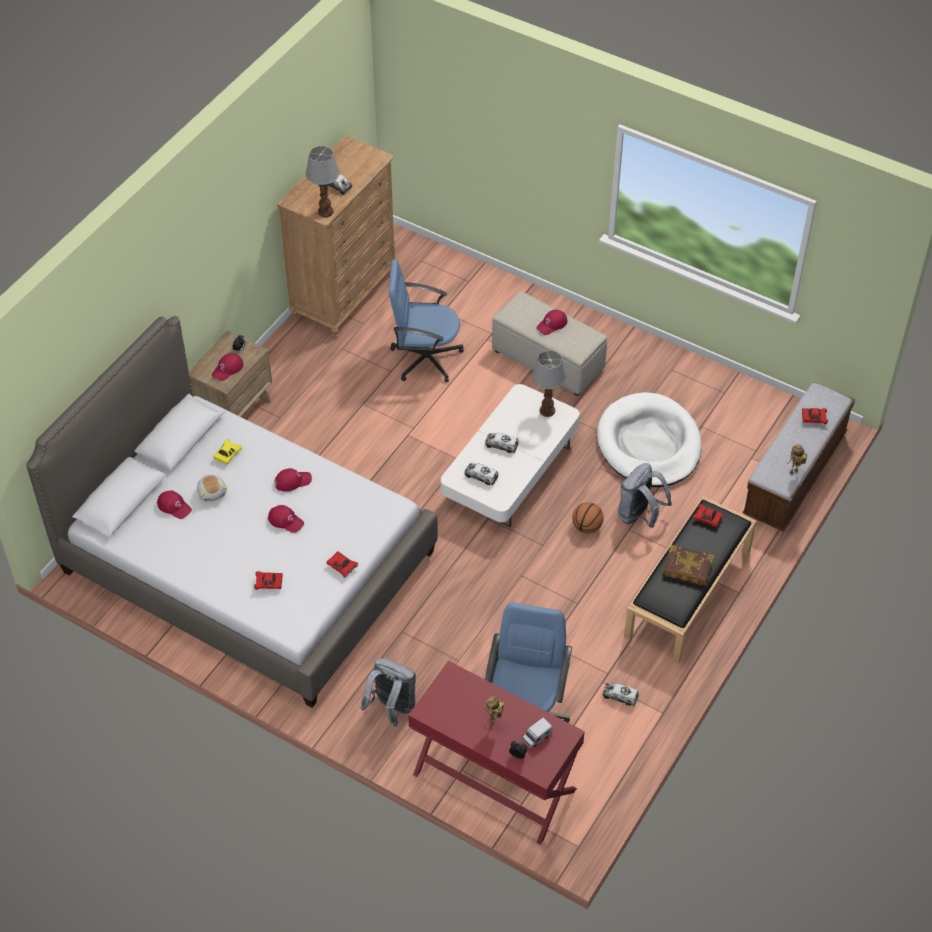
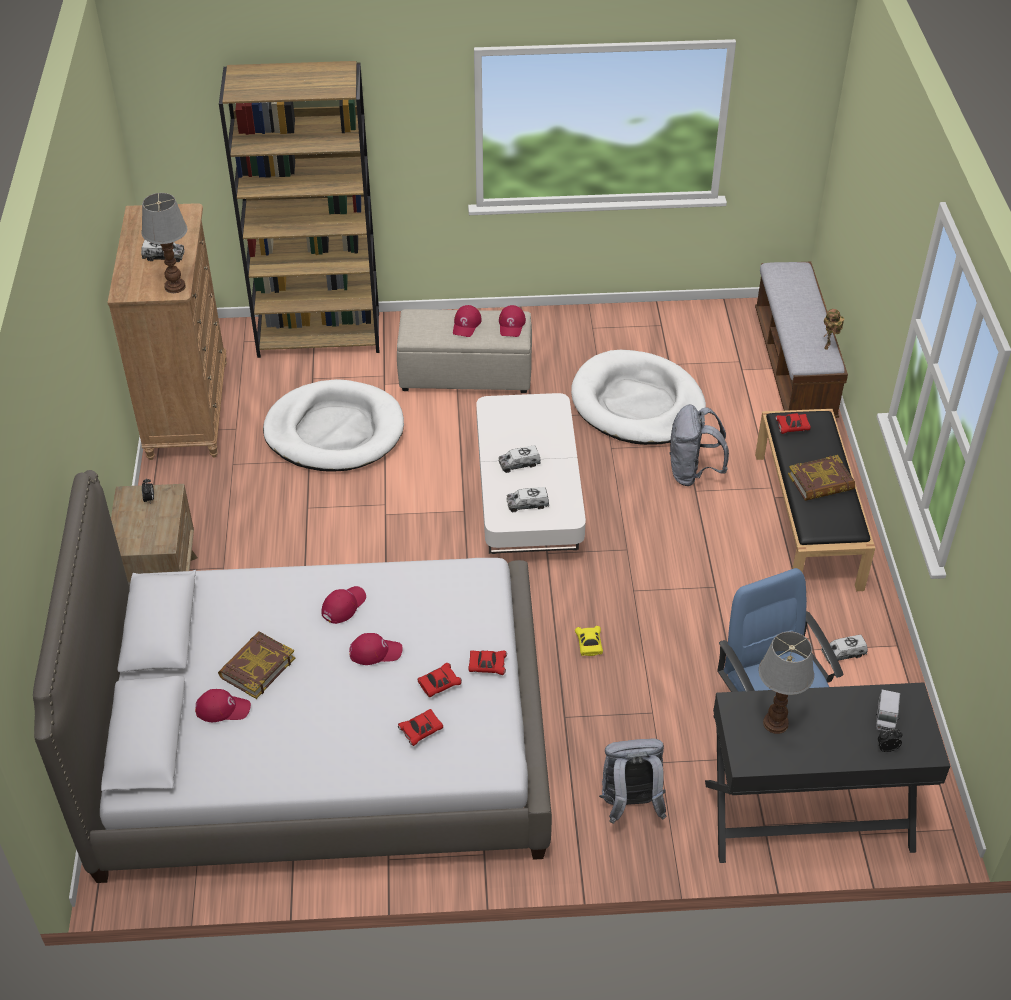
camera: 35 degrees left, 5 degrees down
(212, 492) = (257, 668): plush toy -> book
(227, 369) = (153, 526): red cap -> red cap (511, 325)
(227, 455) = (238, 618): yellow toy car -> yellow toy car (589, 645)
(425, 358) = (334, 431): blue office chair -> white dog bed
(475, 280) = (320, 335): none -> brown bookcase
(493, 723) = (828, 731): toy robot -> none
(493, 782) = (808, 817): red desk -> black desk
(546, 410) = (532, 409): table lamp -> table lamp (774, 723)
(587, 527) = (653, 509): basketball -> none
(813, 419) = (796, 293): red toy car -> red toy car (439, 685)

